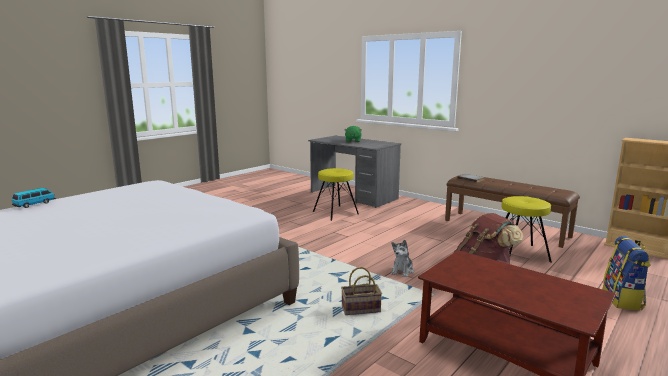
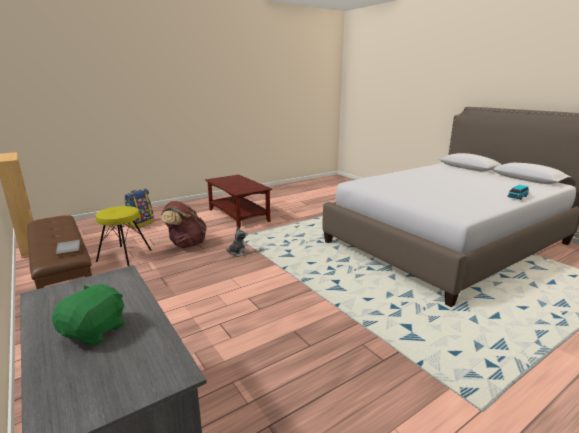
camera: 165 degrees left, 5 degrees up
(335, 213) = (225, 361): yellow stool -> none
(360, 310) = (288, 235): basket -> none

